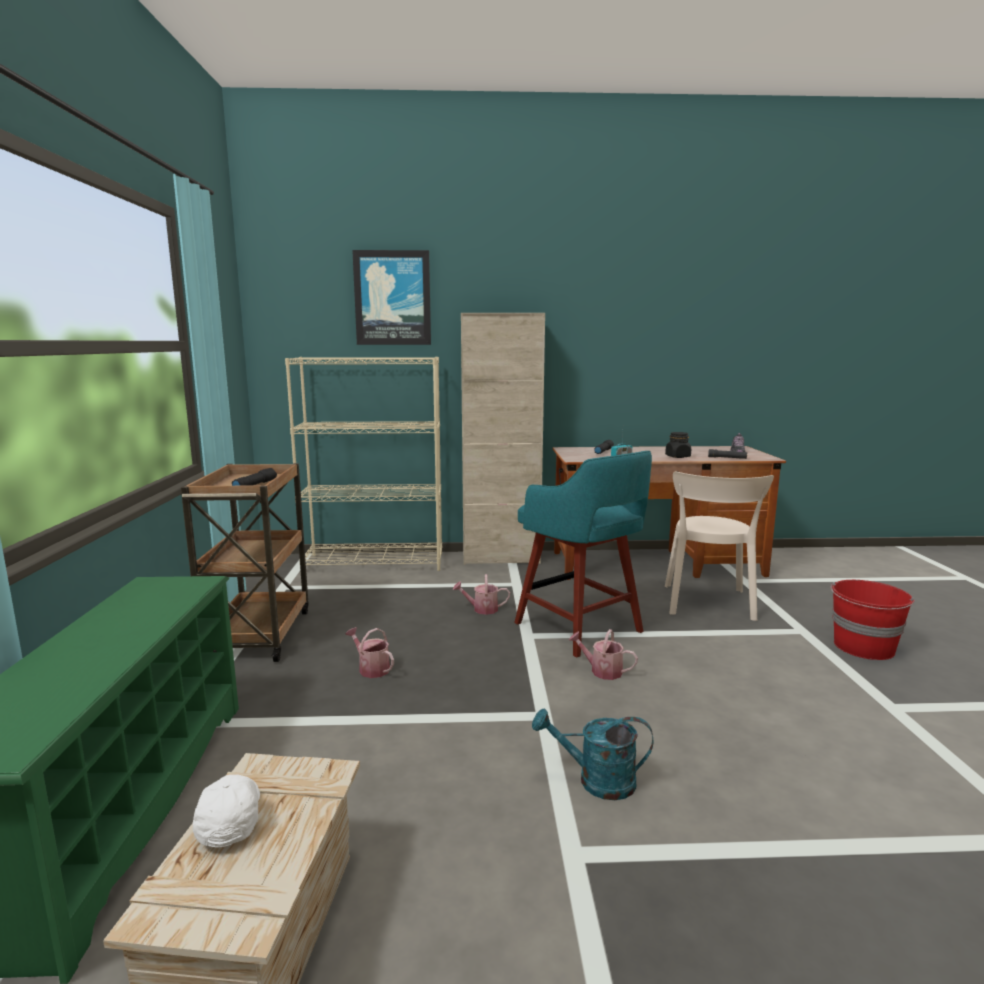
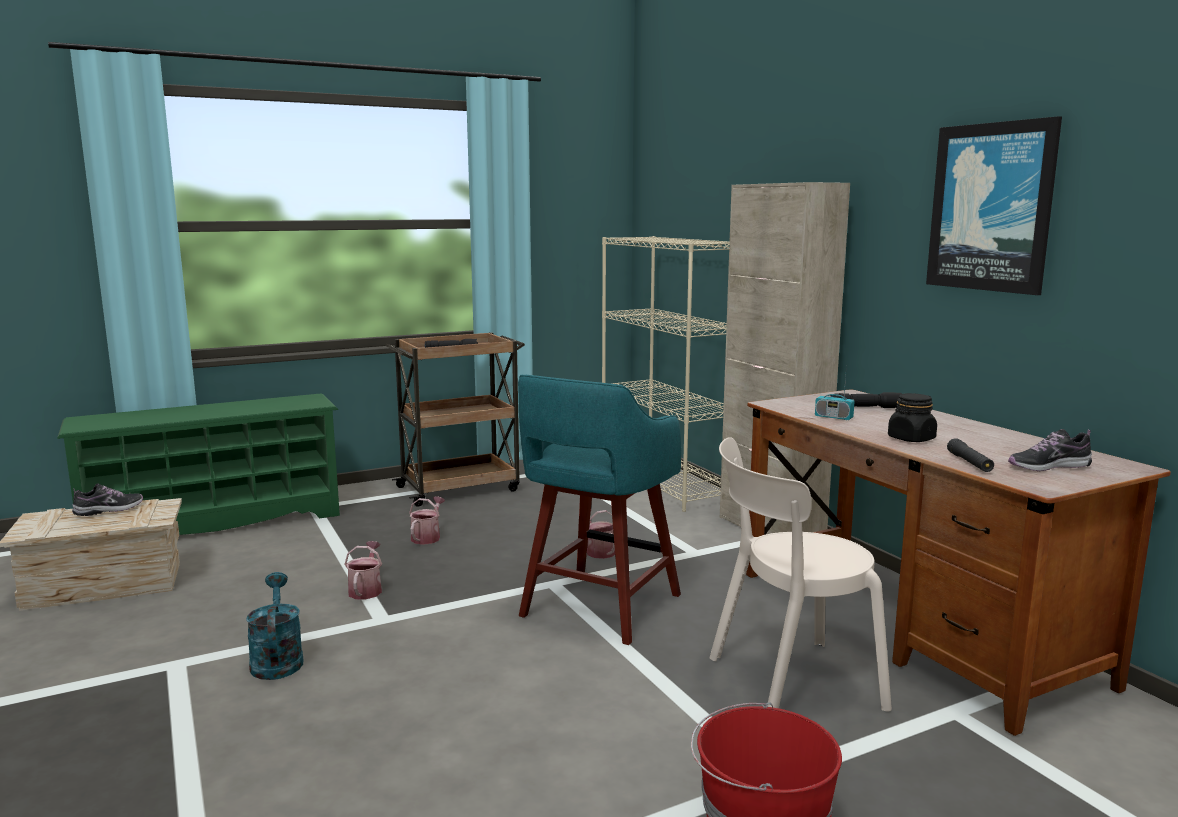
camera: 65 degrees right, 0 degrees up
(230, 819) = (109, 510): white cap -> shoe
(392, 298) = (724, 167): picture -> picture (991, 207)
(602, 671) = (496, 634): watering can -> watering can (366, 589)

